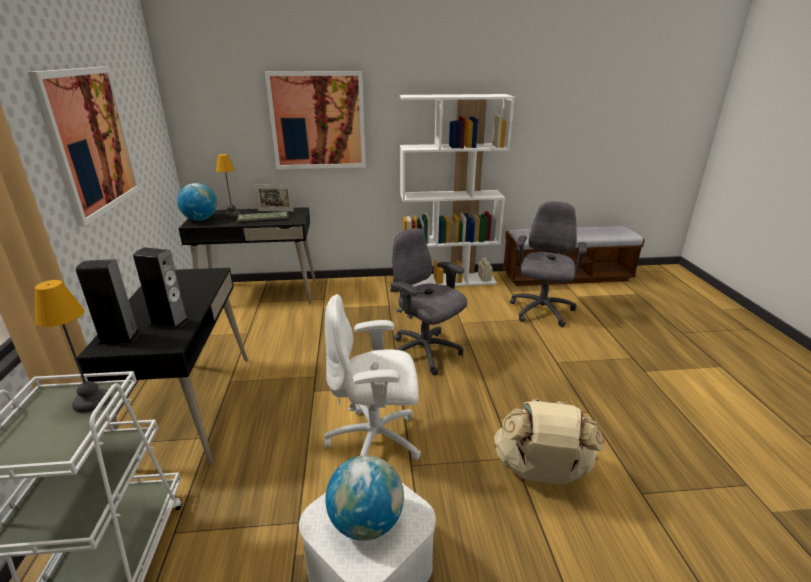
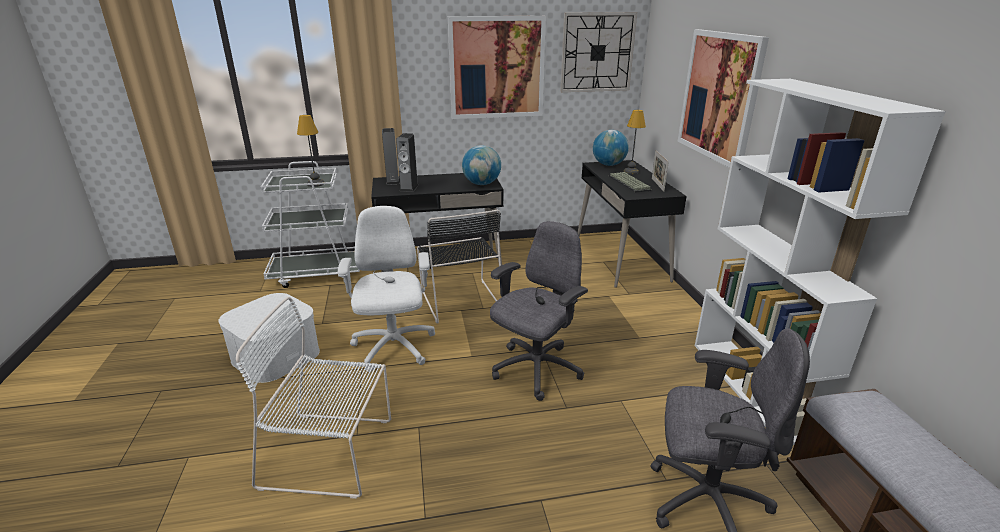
camera: 85 degrees right, 0 degrees up
(143, 107) = (597, 52): none -> wall clock
(289, 391) = (460, 299): none -> black chair
(366, 522) = (263, 314): globe -> globe (482, 184)
(540, 473) = (332, 453): beige backpack -> white chair

